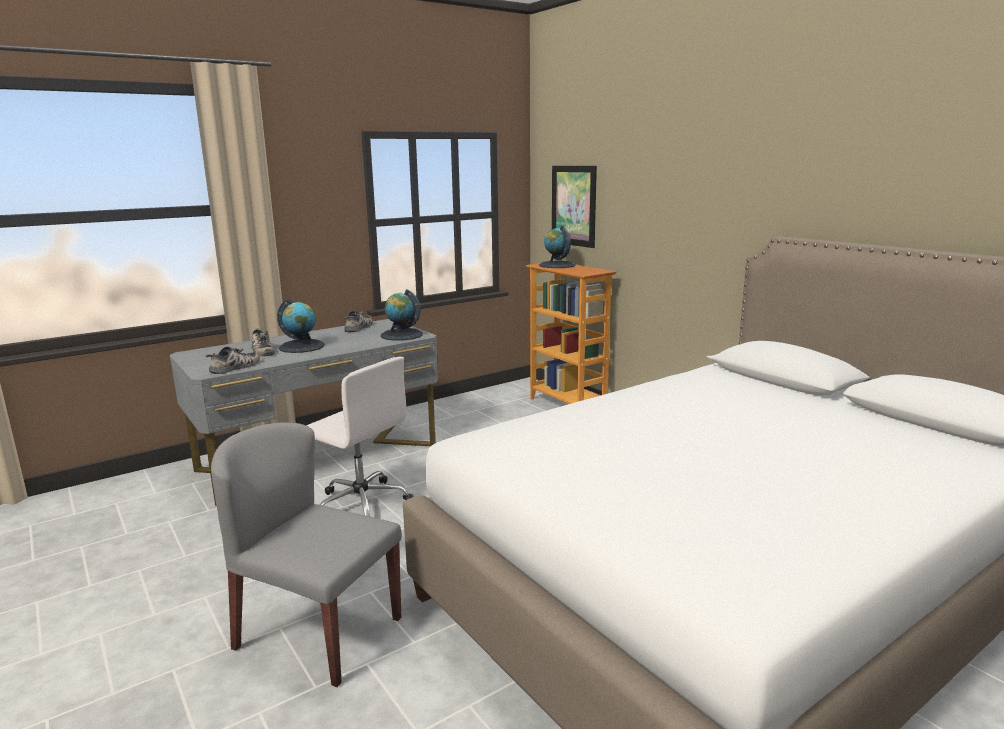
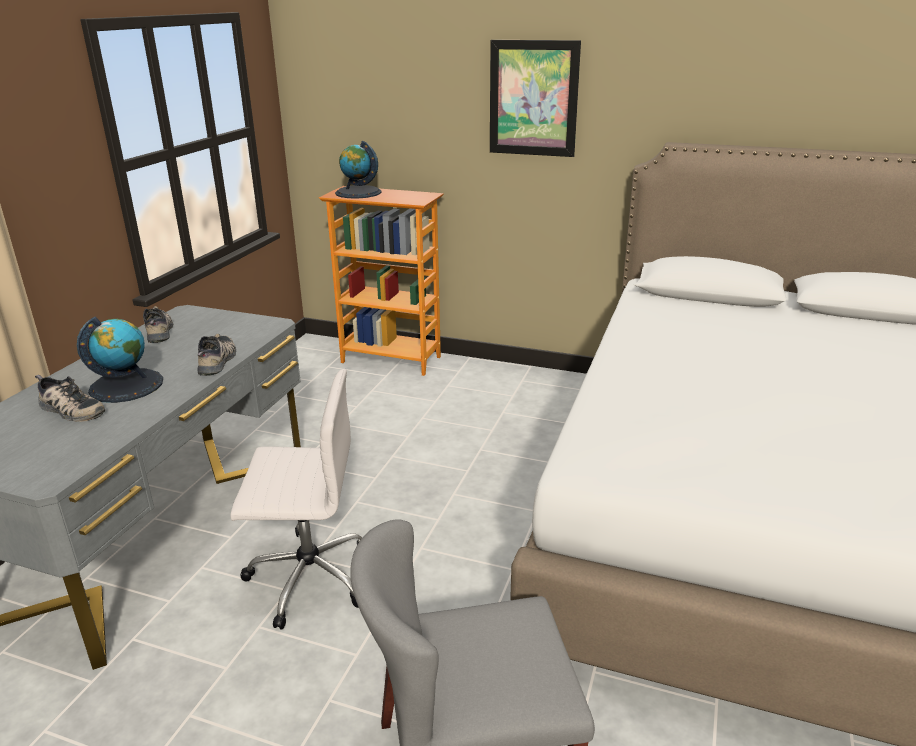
camera: 35 degrees left, 10 degrees up
(235, 367) = (80, 454): shoe -> shoe (218, 361)
(401, 335) = (244, 329): globe -> none
(573, 206) = (361, 112): picture -> picture (533, 98)

